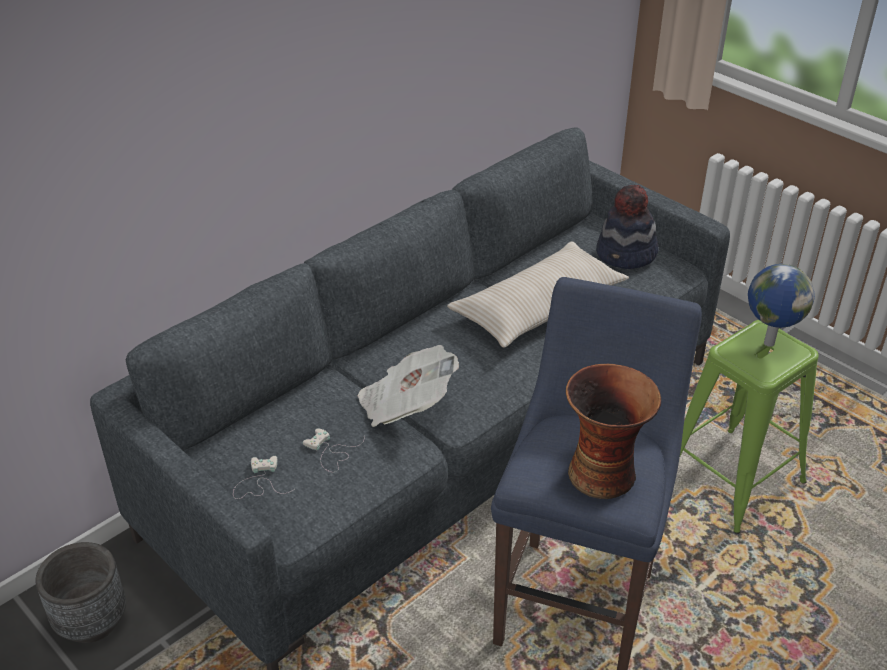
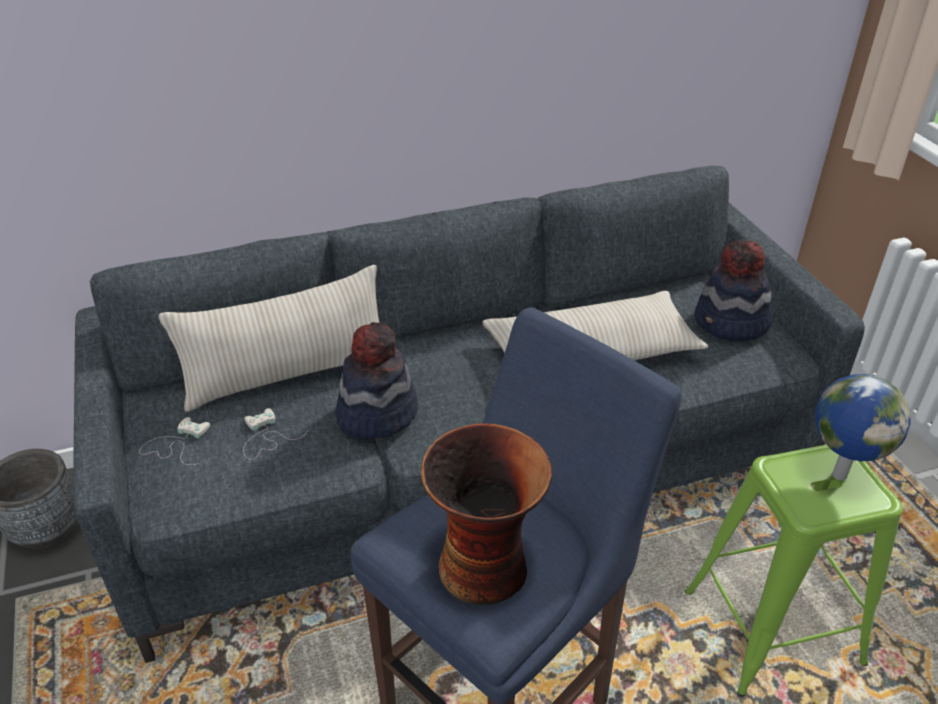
camera: 25 degrees right, 0 degrees up
(307, 397) = (288, 374): none -> beige pillow
(406, 405) = (376, 413): newspaper -> hat

